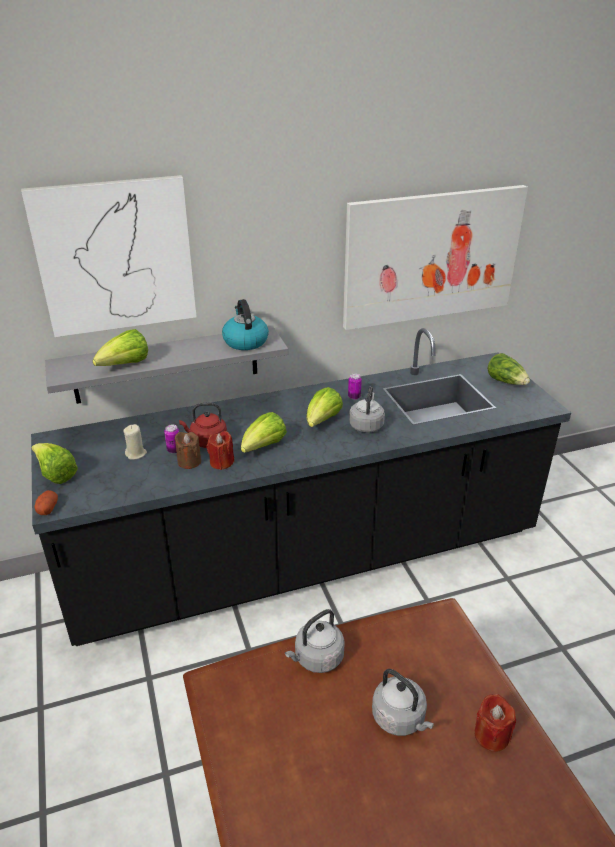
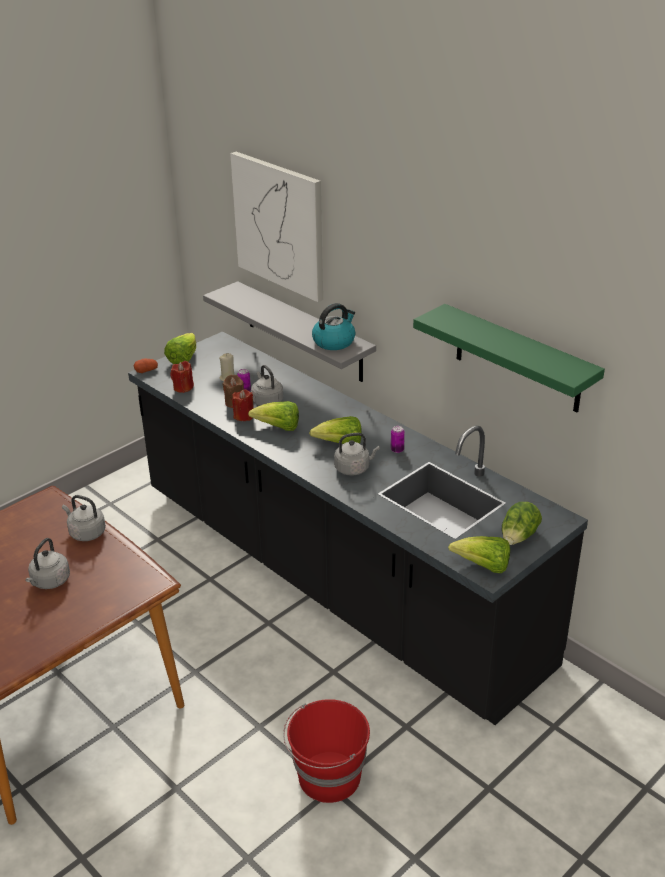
camera: 65 degrees right, 0 degrees up
(125, 365) = (252, 310): lettuce -> lettuce (483, 566)
(207, 441) = (266, 401): red kettle -> grey kettle
(432, 256) = (517, 359): picture -> green shelf
(491, 735) = (51, 626): red candle -> red candle (183, 387)
(549, 646) = (328, 777): none -> red bucket

